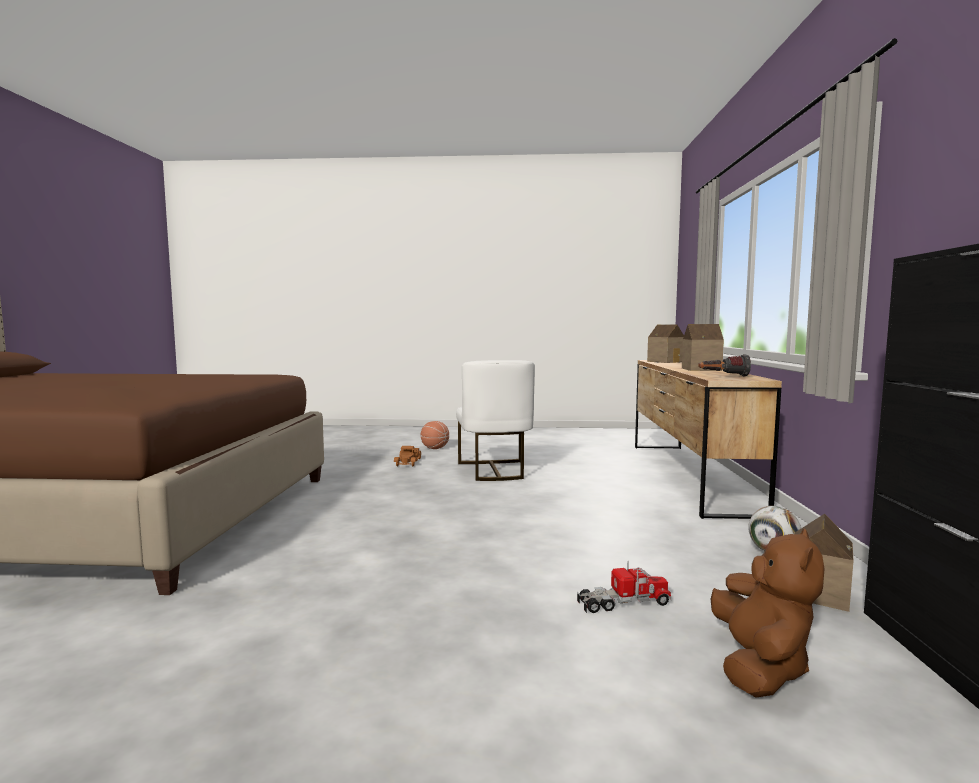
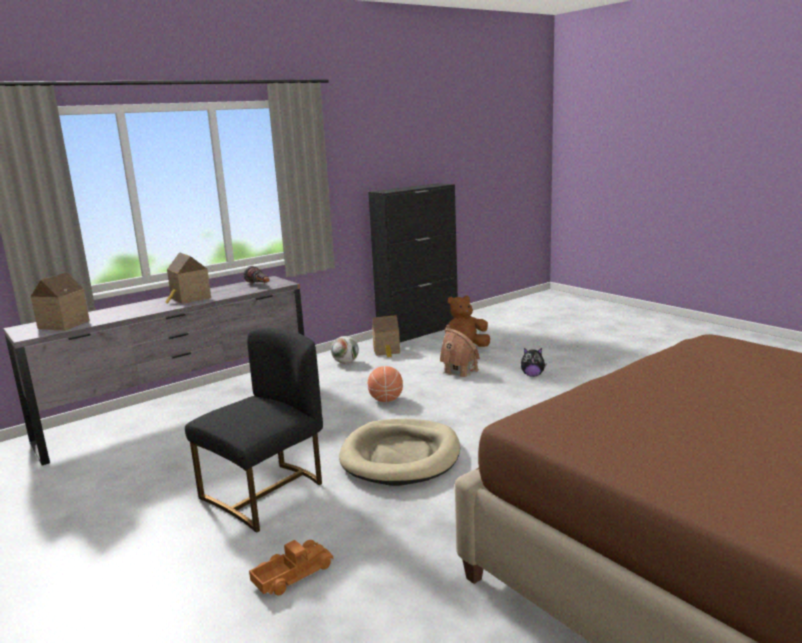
camera: 130 degrees left, 10 degrees up
(435, 448) = (169, 610): basketball -> basketball (386, 400)
(461, 503) = (401, 456): none -> beige dog bed
(494, 470) = (266, 493): white chair -> black chair
(509, 647) = (532, 375): none -> plush toy
(623, 603) = (460, 371): toy truck -> toy house
(687, 475) = (180, 411): brown dresser -> grey dresser

